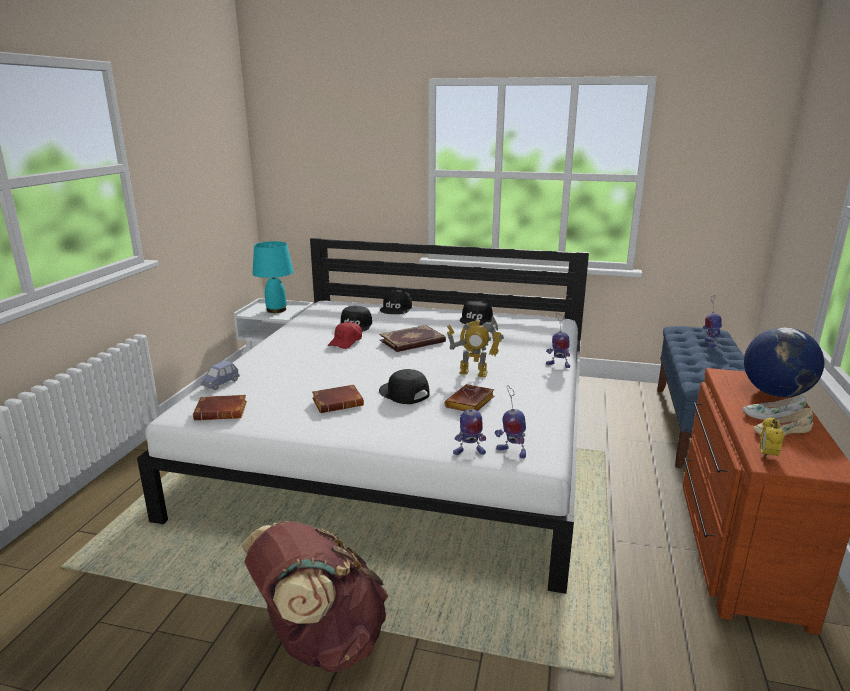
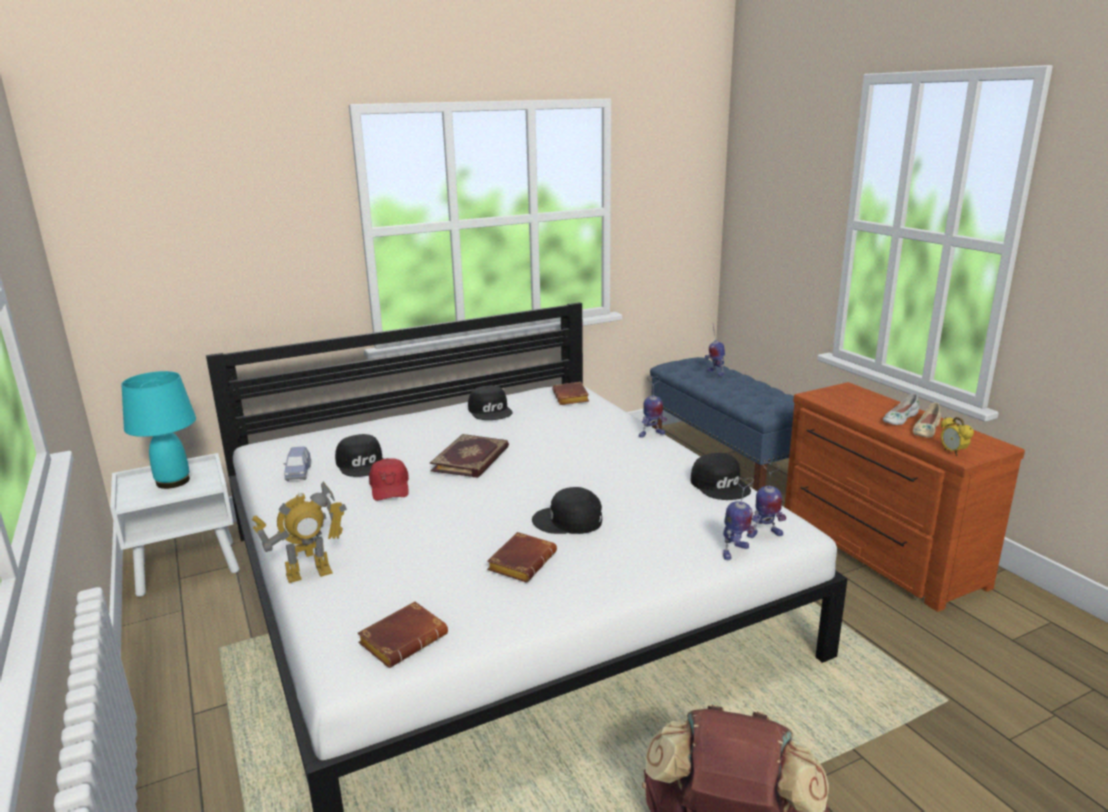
camera: 40 degrees left, 0 degrees up
(220, 383) = (325, 606): blue toy car -> blue toy car (298, 473)
(396, 308) = (374, 426): black cap -> black cap (720, 485)
(470, 404) = (649, 504): brown book -> brown book (572, 398)
(473, 373) = (595, 471): toy robot -> toy robot (309, 573)
(775, 393) = (870, 400): globe -> none

